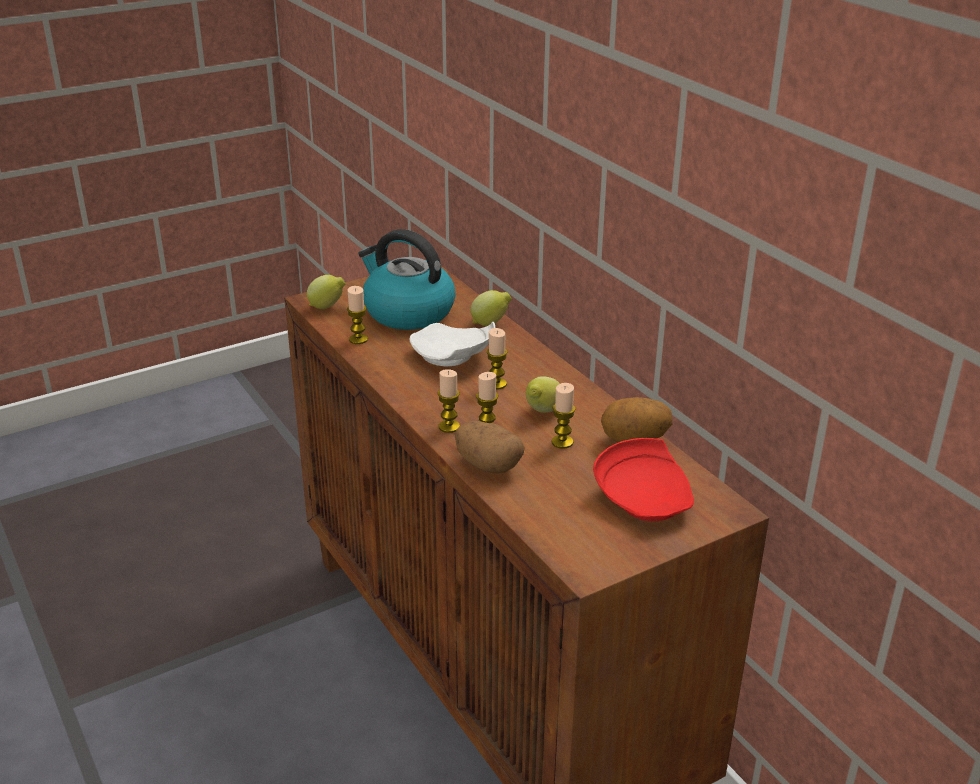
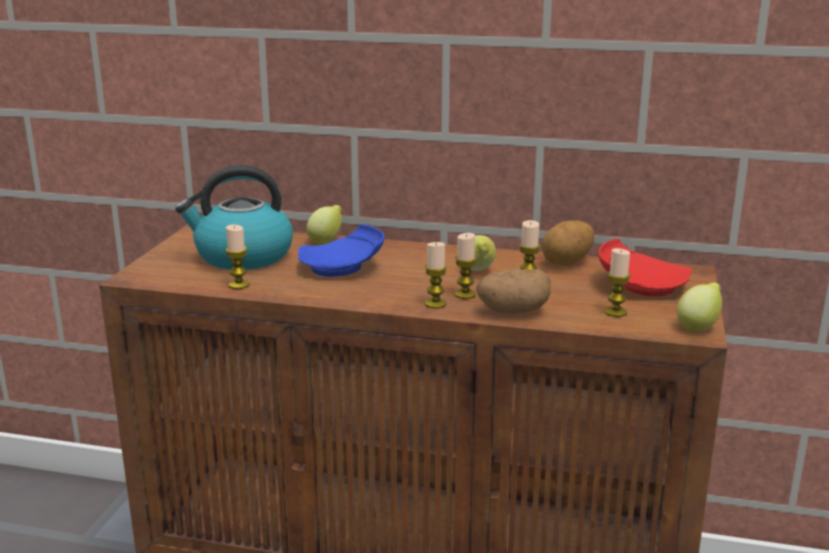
camera: 45 degrees left, 10 degrees down
(327, 307) = (161, 276): lemon -> lemon (698, 327)
(452, 357) = (343, 268): white plate -> blue plate
(496, 384) = (411, 269): candle -> candle (615, 312)

